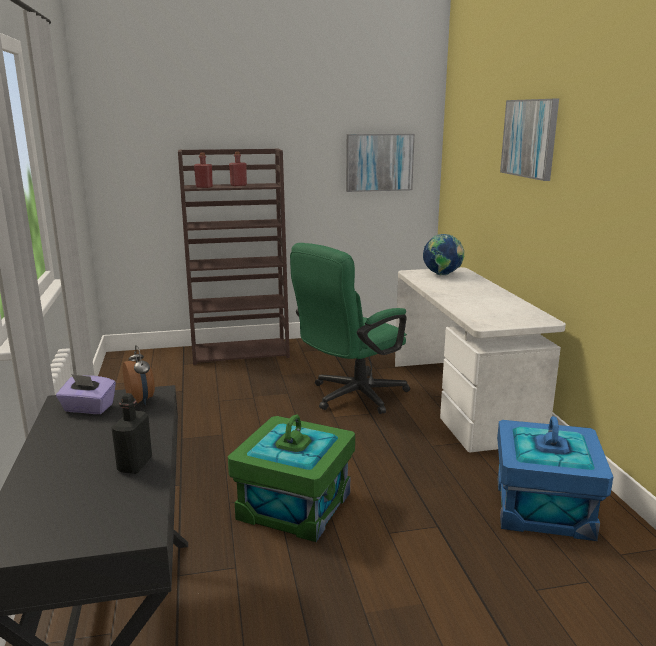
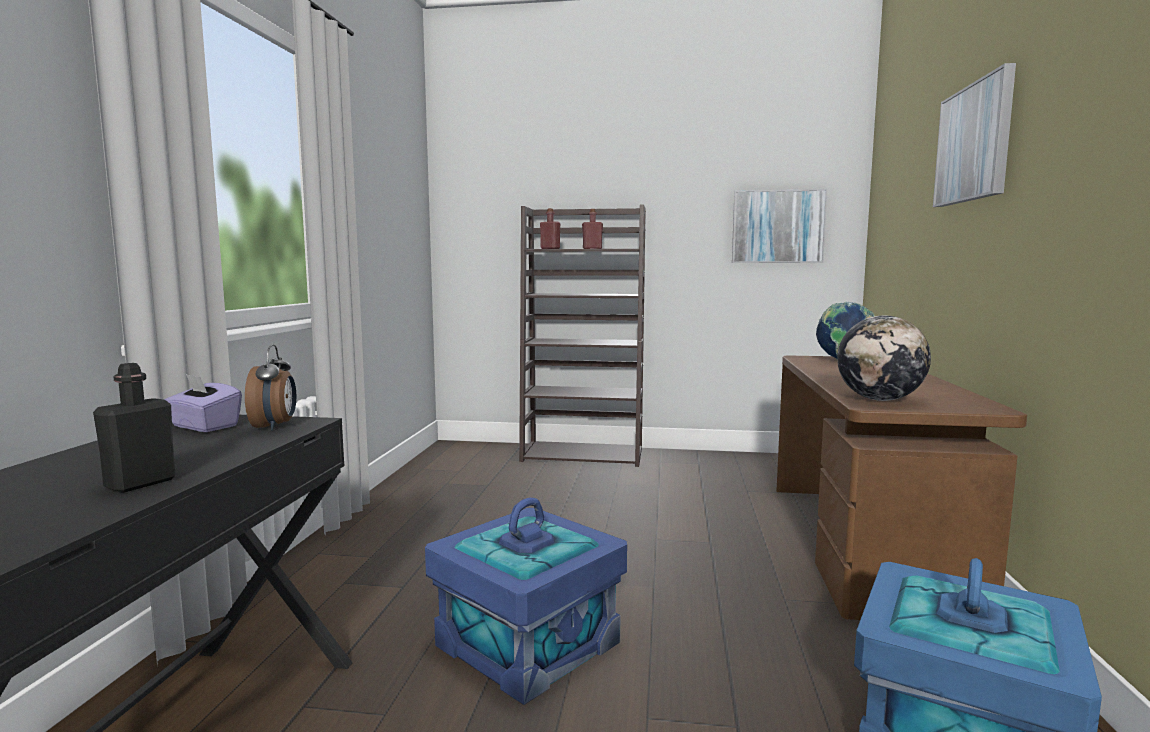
camera: 20 degrees right, 10 degrees down
(294, 505) = (527, 643): green storage box -> blue storage box
(351, 397) = (694, 519): green office chair -> none
(462, 399) = (864, 544): white desk -> brown desk
(485, 318) = (880, 399): none -> globe

